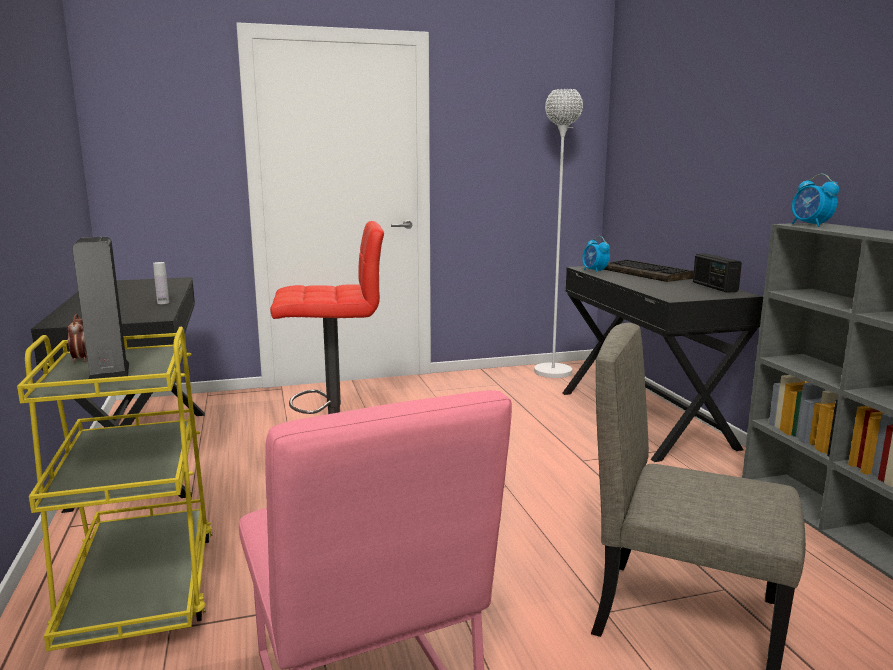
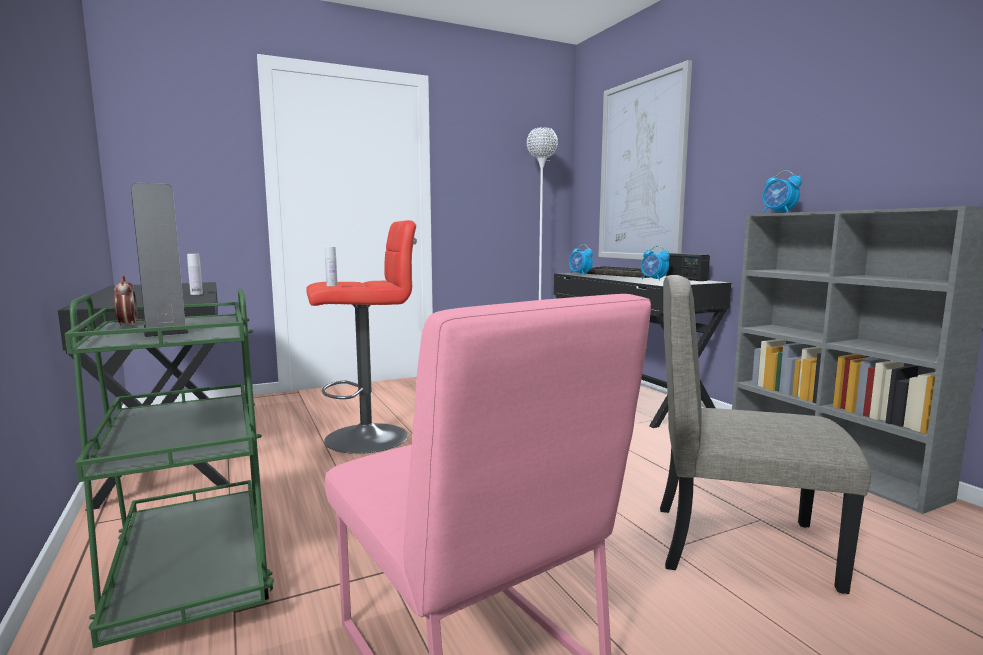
camera: 10 degrees left, 5 degrees down
(141, 589) = (192, 575): yellow cart -> green cart
(295, 296) = (331, 285): none -> white bottle
(672, 287) = (653, 279): none -> alarm clock
(678, 146) = (641, 170): none -> picture

